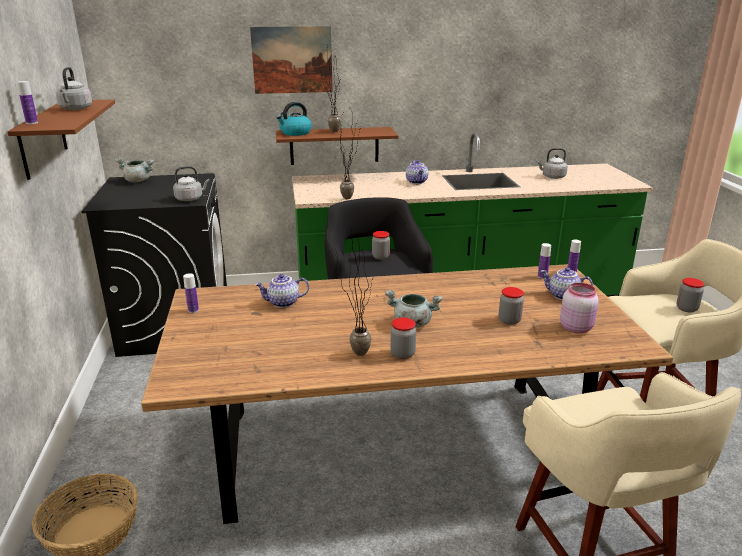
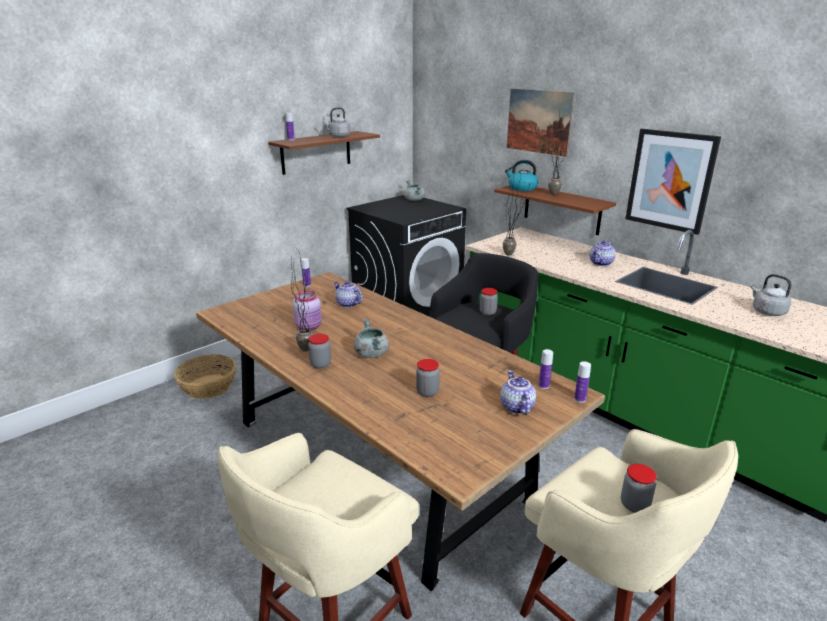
camera: 55 degrees right, 0 degrees up
(190, 199) = (407, 219): grey kettle -> none
(437, 97) = (670, 180): none -> picture
(576, 327) = (455, 428): pink jar -> pink jar (309, 327)

